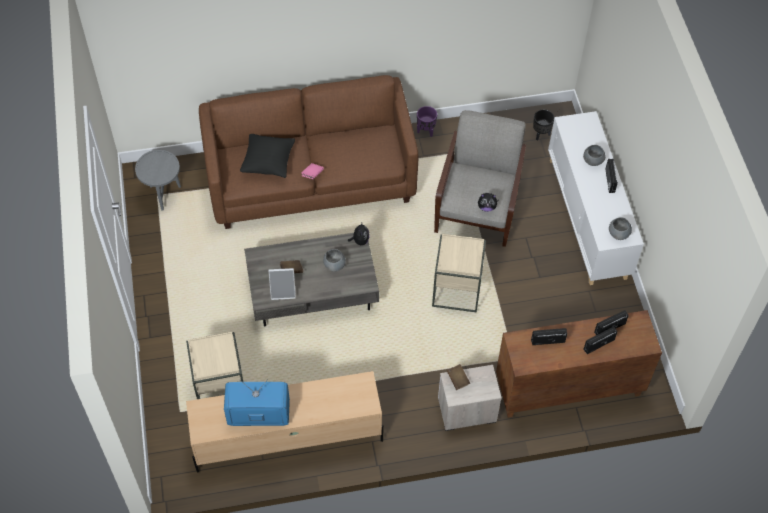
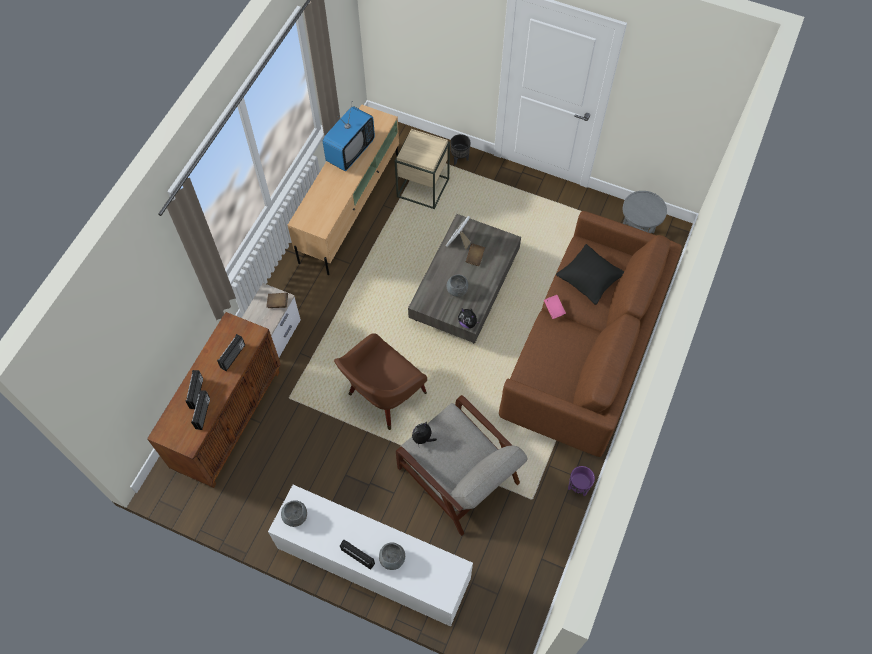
camera: 125 degrees right, 5 degrees up
(457, 291) = (383, 397): beige side table -> brown armchair
(541, 134) = (503, 599): black planter -> black planter (460, 159)

